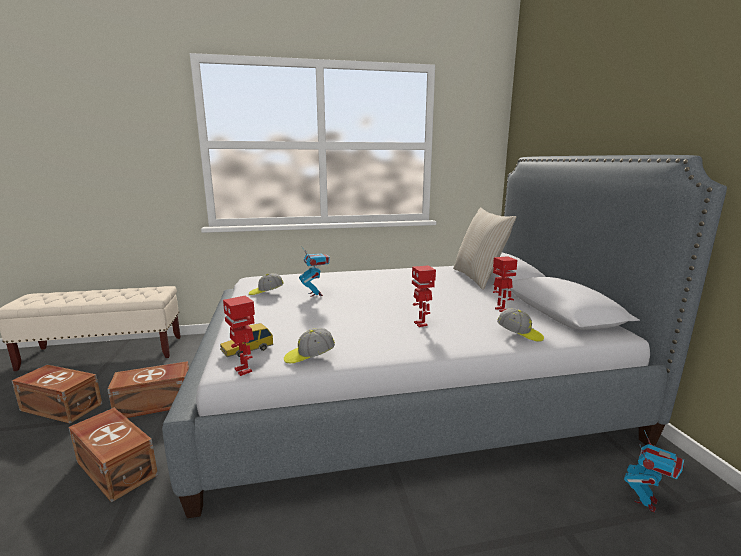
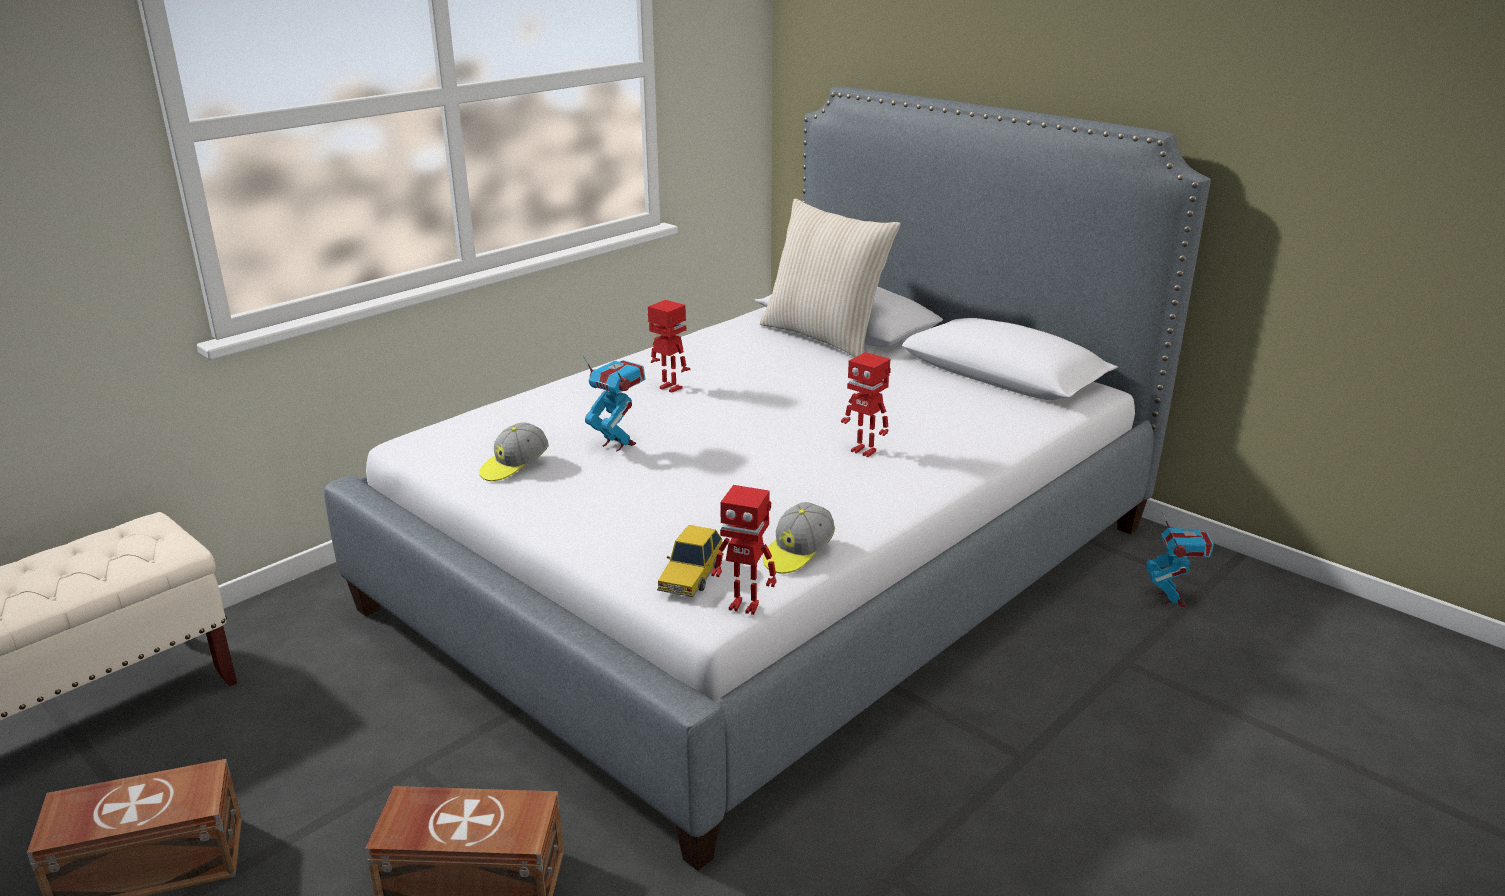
camera: 35 degrees left, 10 degrees up
(156, 404) = (368, 769): brown storage box -> none
(500, 310) = (931, 393): toy robot -> toy robot (669, 388)
(519, 334) = (1001, 428): cap -> none

